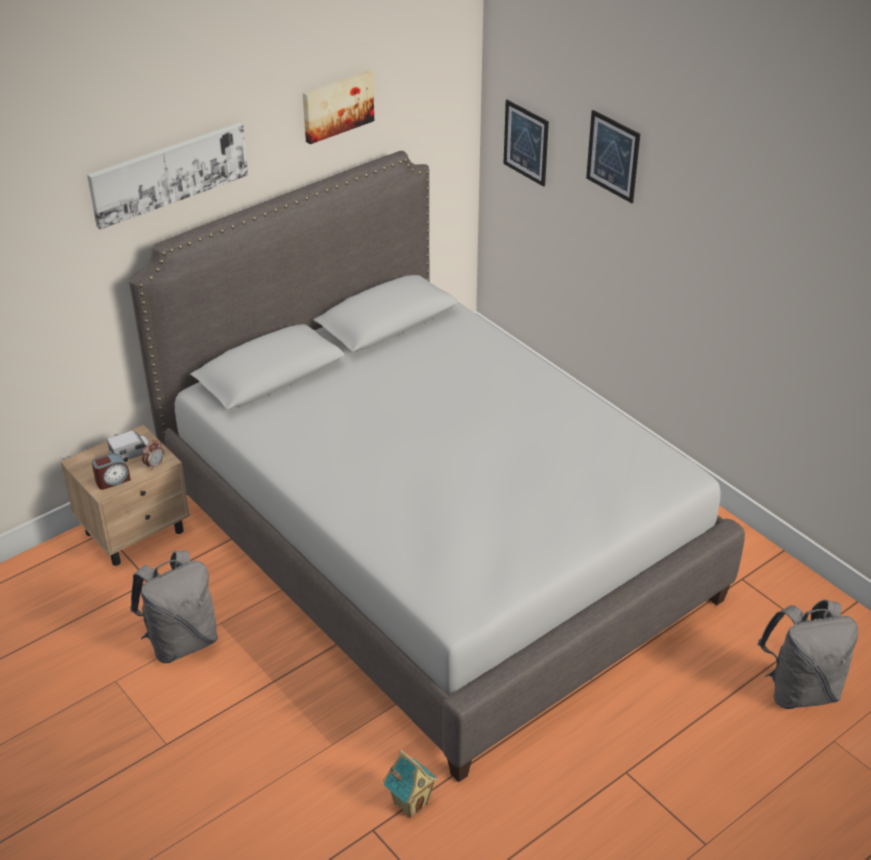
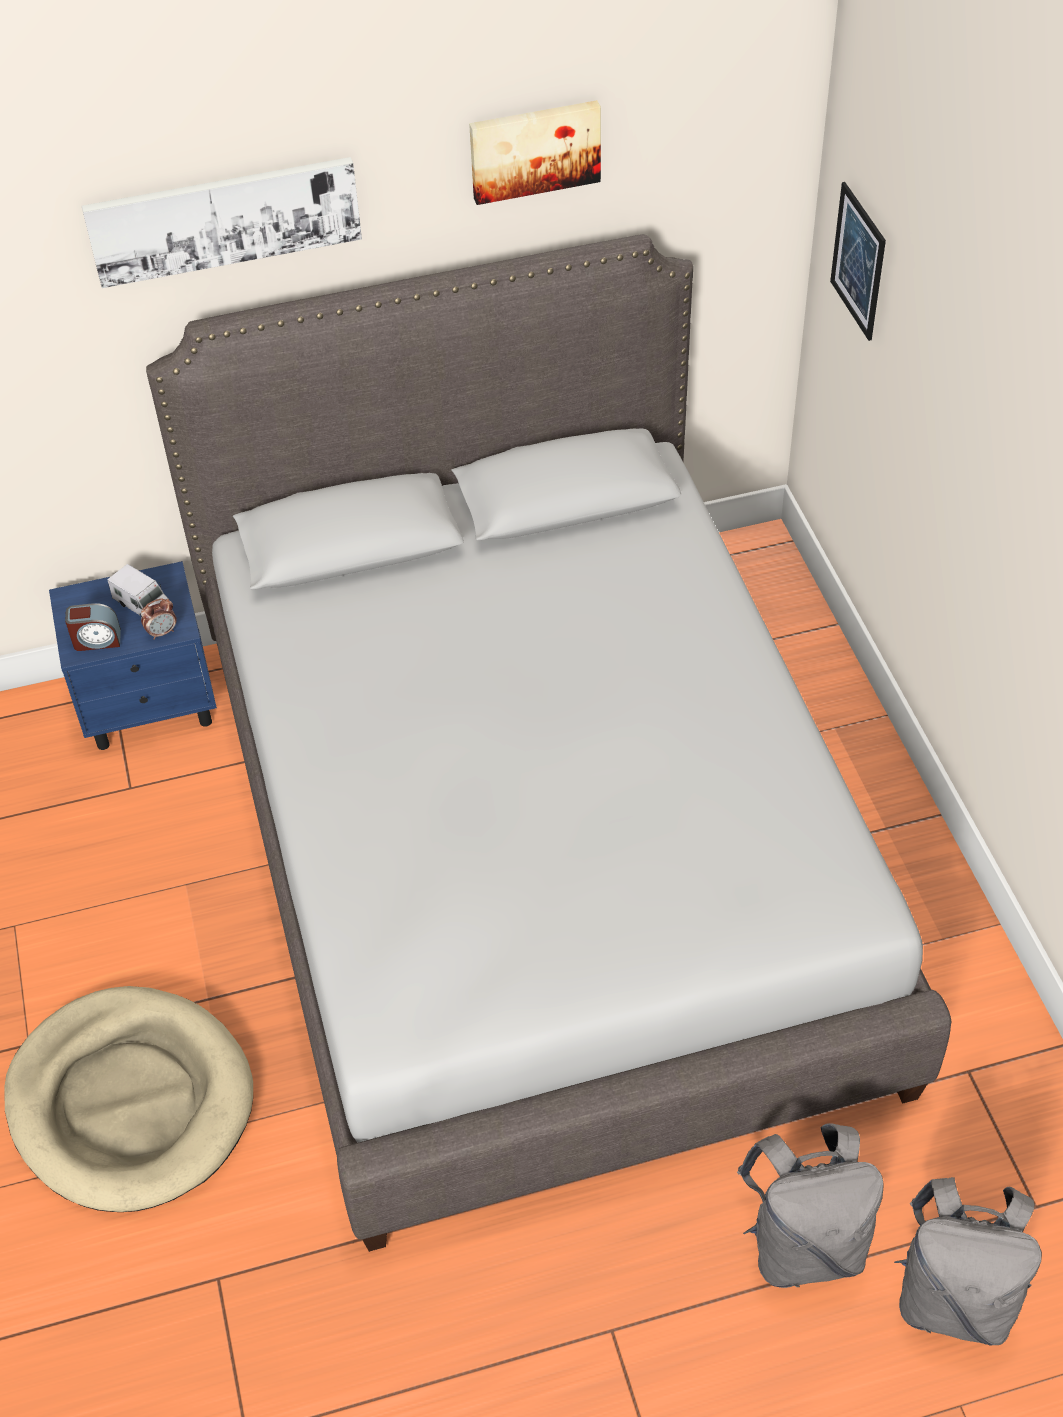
camera: 25 degrees right, 10 degrees up
(131, 453) = (142, 604): toy truck -> toy truck turned 45 degrees clockwise
(136, 531) = (151, 705): beige nightstand -> blue nightstand
(181, 642) = (123, 895): grey backpack -> grey backpack (804, 1244)
(257, 753) = (131, 1102): none -> beige dog bed
(410, 802) = (288, 1257): toy house -> none
(613, 156) = (950, 335): picture -> none

